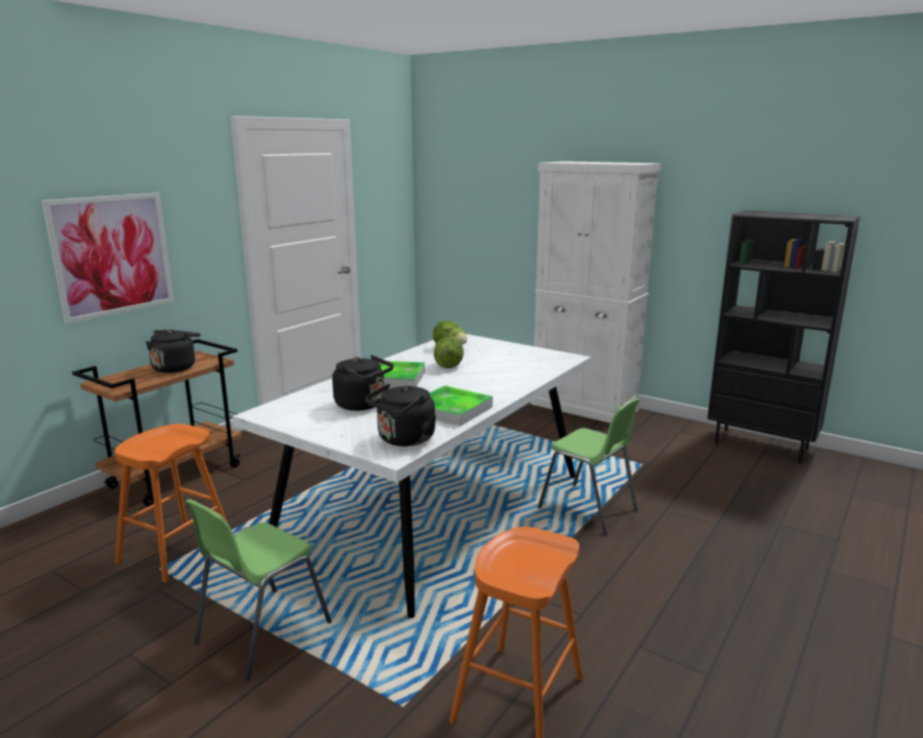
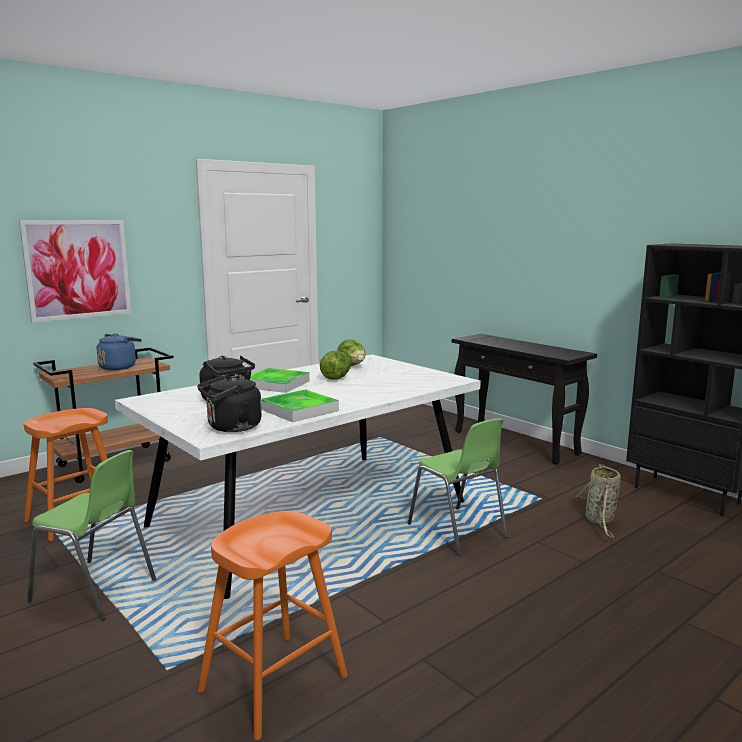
camera: 15 degrees right, 5 degrees down
(175, 367) = (119, 367): black kettle -> blue kettle
(261, 633) = (95, 591): green chair -> green chair turned 120 degrees counterclockwise
(584, 407) = (516, 443): white cabinet -> black console table
(705, 481) = (600, 521): none -> basket

